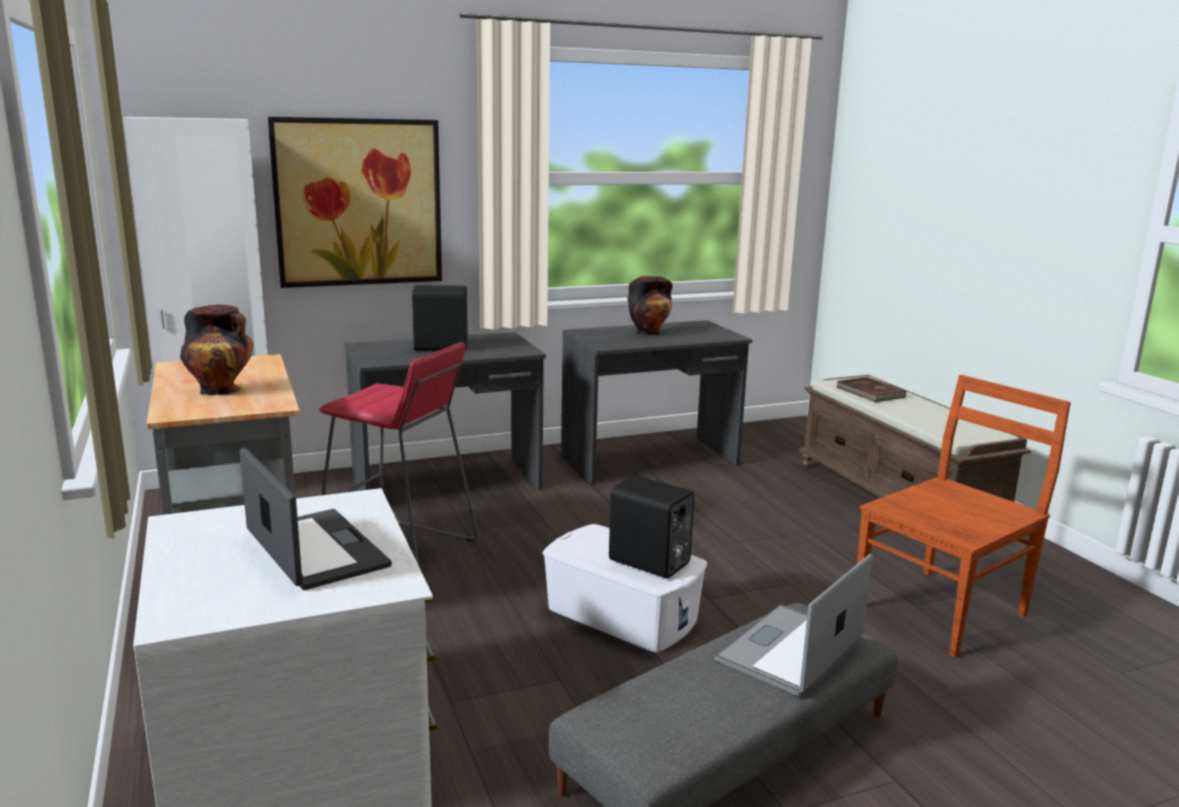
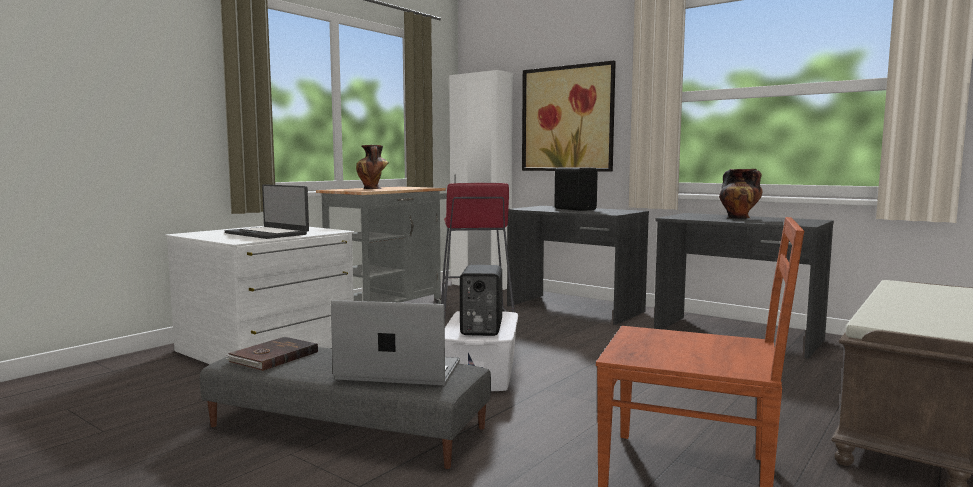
camera: 60 degrees right, 10 degrees down
(314, 550) = (267, 233): laptop -> laptop turned 105 degrees clockwise
(870, 392) = (915, 292): brown book -> brown book (272, 357)

